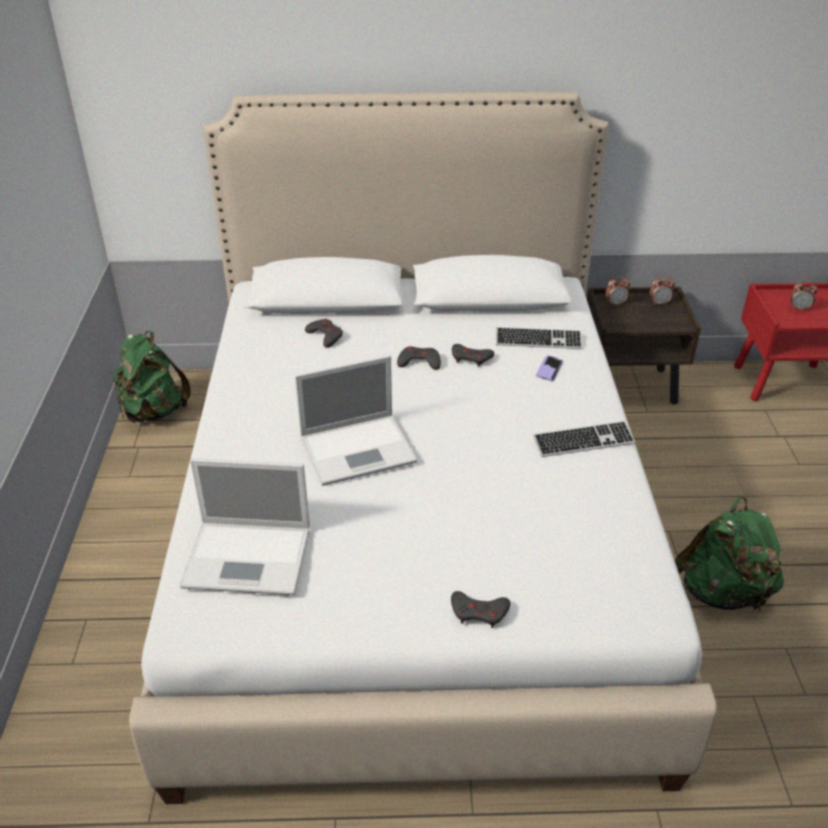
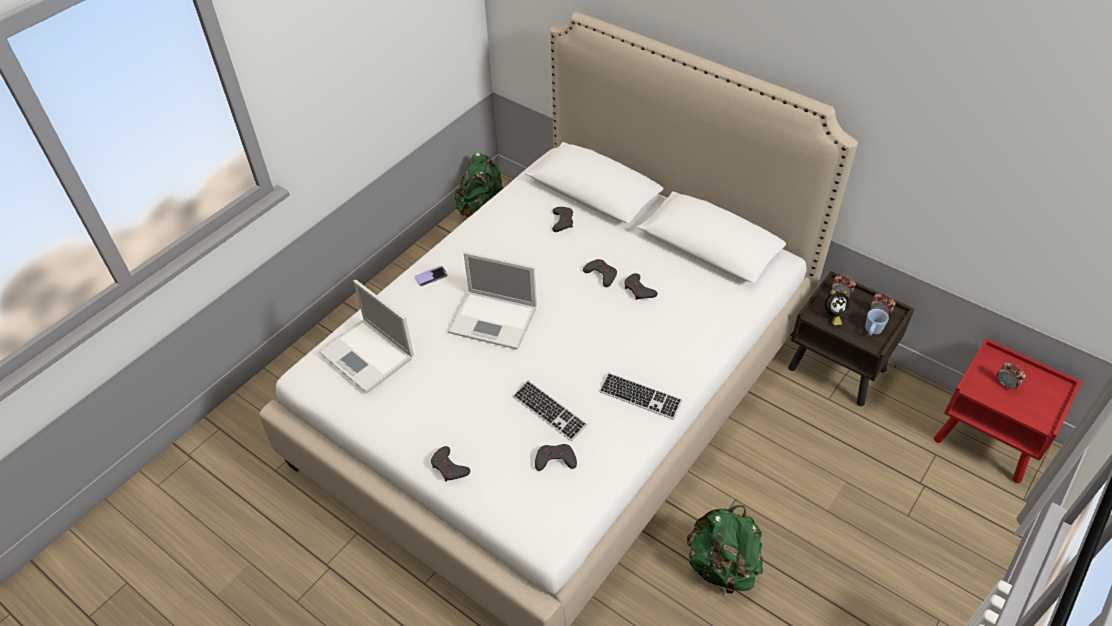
camera: 40 degrees right, 10 degrees up
(538, 340) = (703, 301): keyboard -> keyboard (549, 411)
(549, 369) = (683, 329): phone -> phone (431, 276)
(575, 538) = (555, 460): none -> grey game controller
(628, 319) = (833, 315): none -> alarm clock
(669, 317) = (872, 331): none -> blue mug

